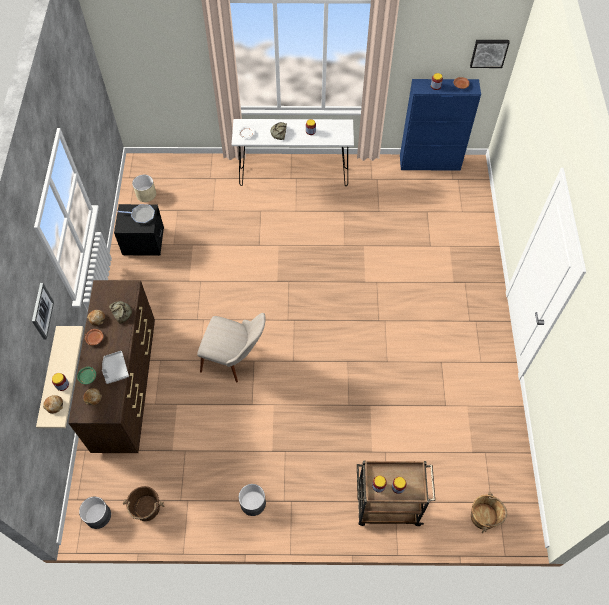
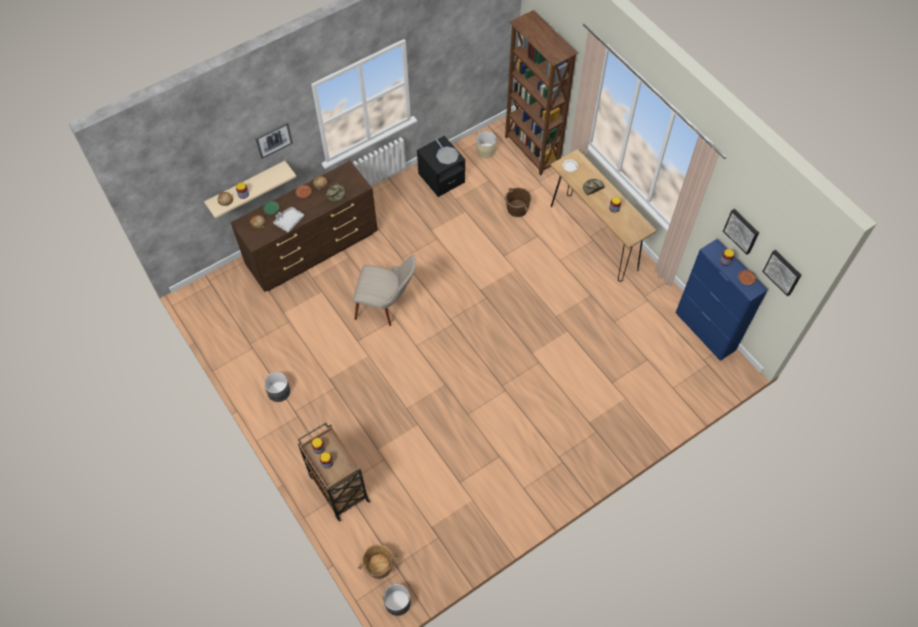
camera: 55 degrees right, 0 degrees up
(98, 515) = (205, 300): grey planter -> grey planter (398, 602)
(146, 509) = (229, 326): brown bucket -> brown bucket (516, 209)
(177, 164) = (532, 151): none -> brown bookcase
(235, 359) = (387, 306): beige chair -> beige chair turned 60 degrees counterclockwise
(293, 176) = (593, 237): white console table -> brown console table
(436, 51) = (742, 231): none -> picture

